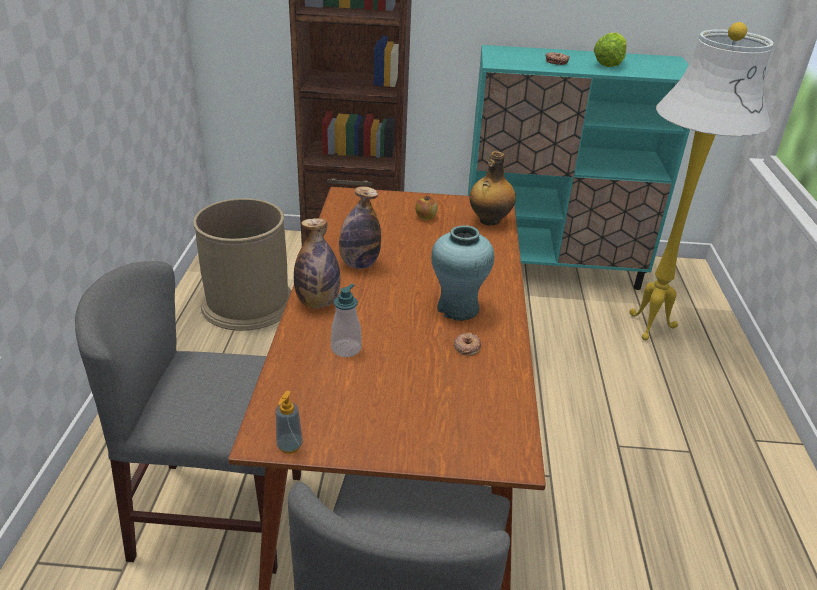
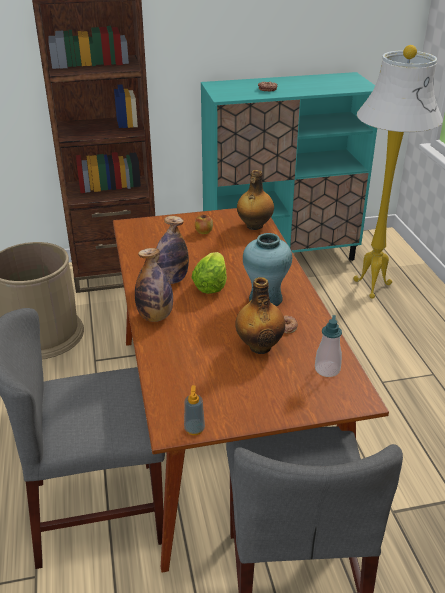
camera: 15 degrees left, 0 degrees up
(346, 349) = (197, 347): soap dispenser -> soap dispenser (327, 369)
(421, 363) = (259, 346): none -> bottle
(608, 64) = (307, 85): lettuce -> lettuce (210, 285)

